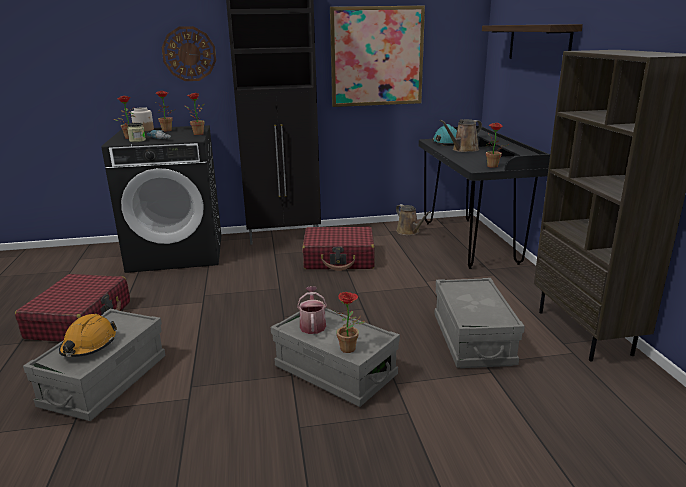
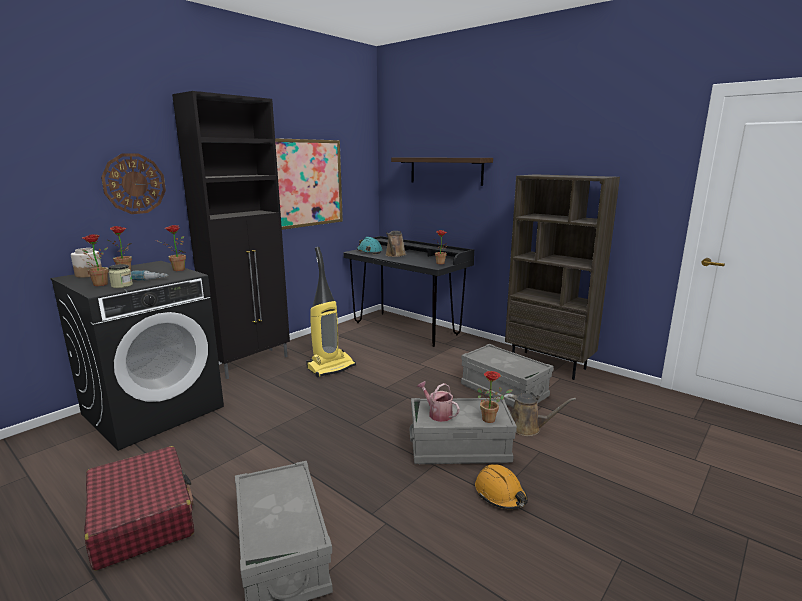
camera: 40 degrees left, 5 degrees down
(89, 345) = (279, 515): orange hard hat -> orange hard hat (500, 494)
(339, 259) = (331, 367): red suitcase -> vacuum cleaner
(409, 232) = (353, 332): brown watering can -> brown watering can (528, 428)

